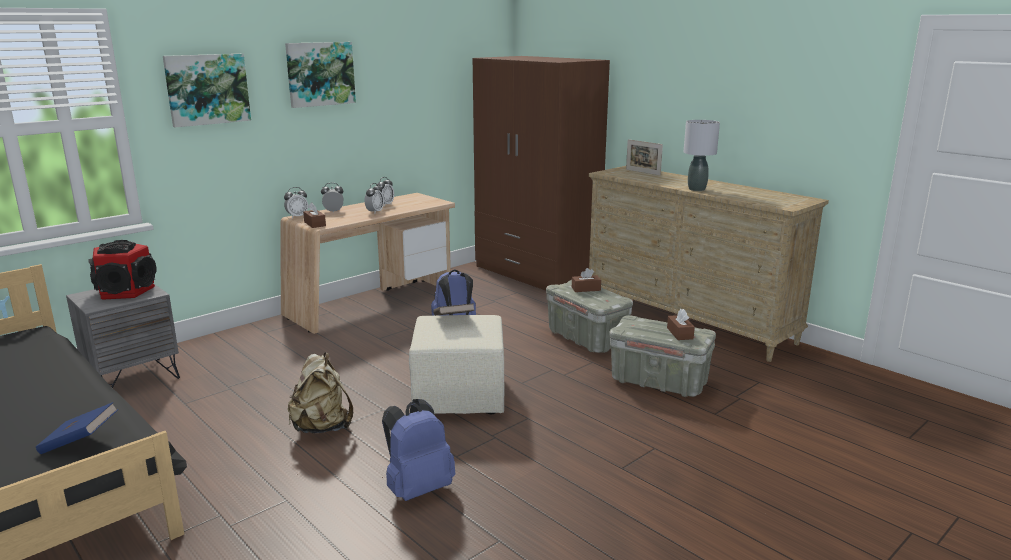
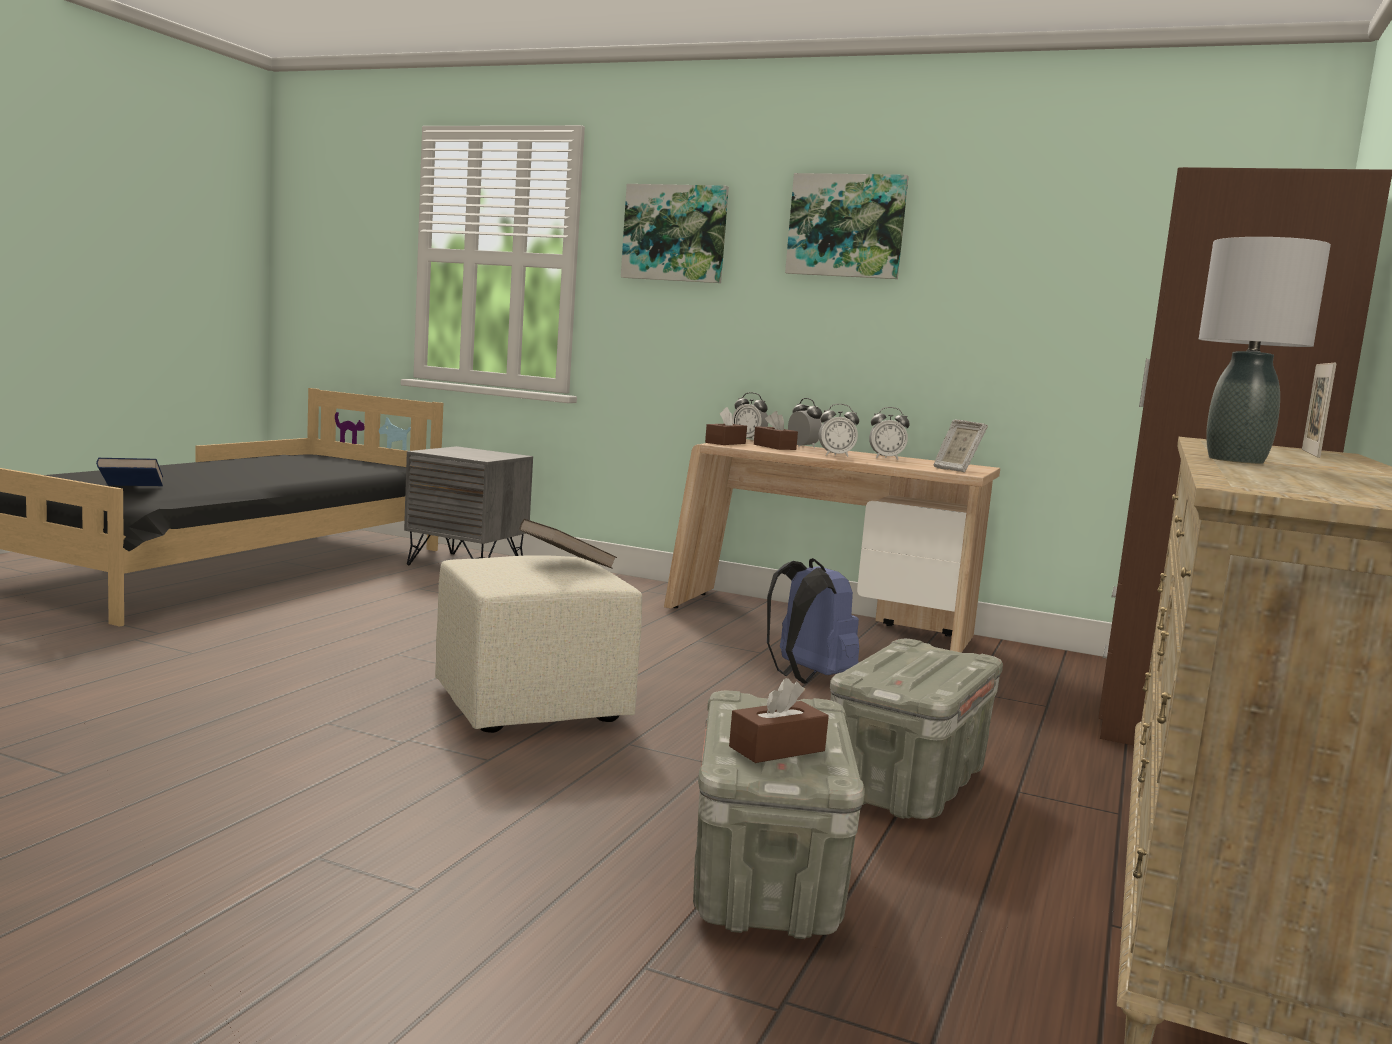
camera: 65 degrees right, 10 degrees down
(126, 291) = (483, 454): speaker -> none
(322, 427) = (387, 645): beige backpack -> none
(417, 488) = (224, 710): blue backpack -> none
(431, 202) = (956, 470): none -> picture frame
(586, 289) = (936, 662): brown tissue box -> brown tissue box (774, 447)

